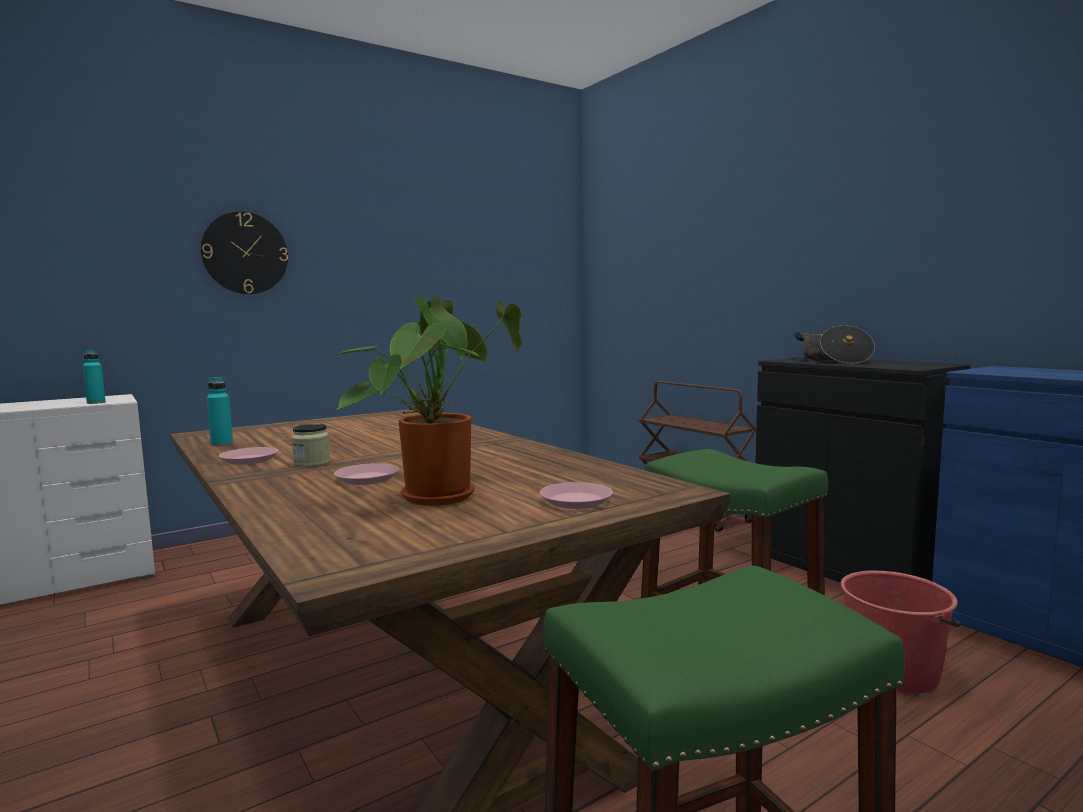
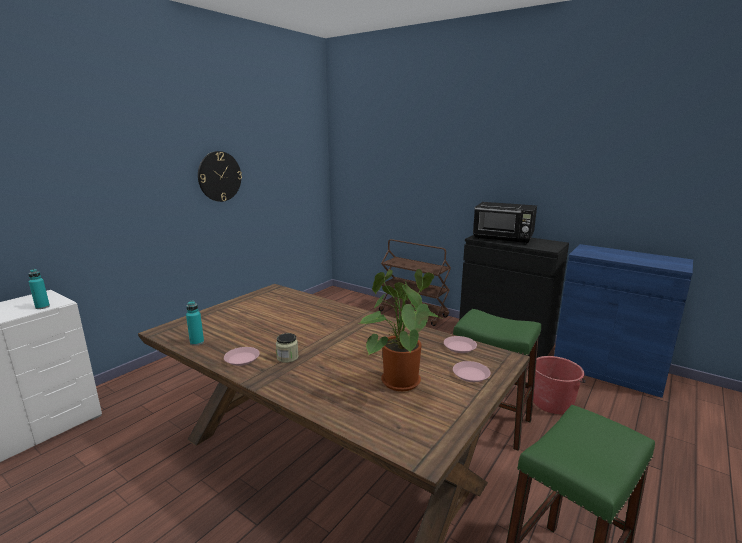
camera: 20 degrees left, 10 degrees up
(245, 253) = (120, 173): wall clock -> wall clock (219, 176)
(367, 479) = (341, 370): pink plate -> pink plate (459, 347)
(834, 361) = (503, 238): cooking pot -> black microwave

